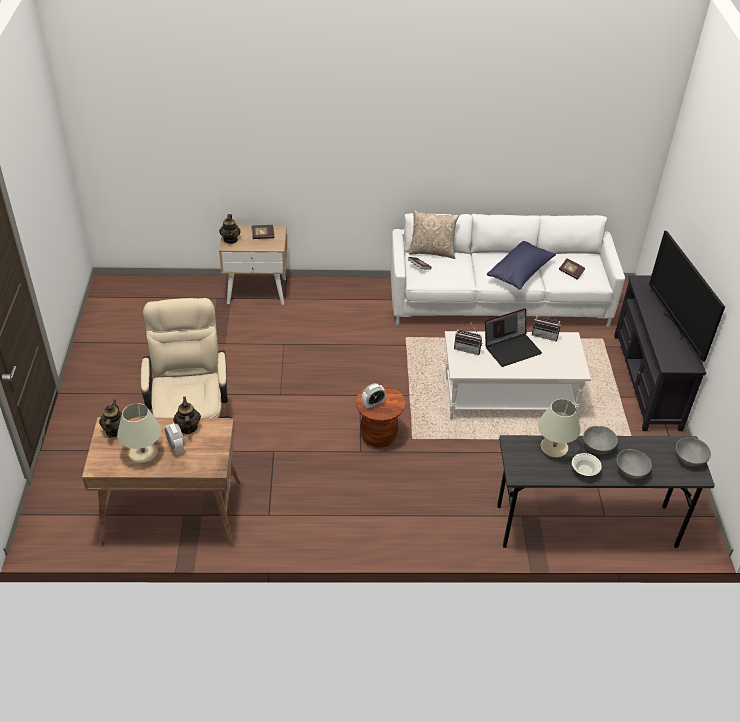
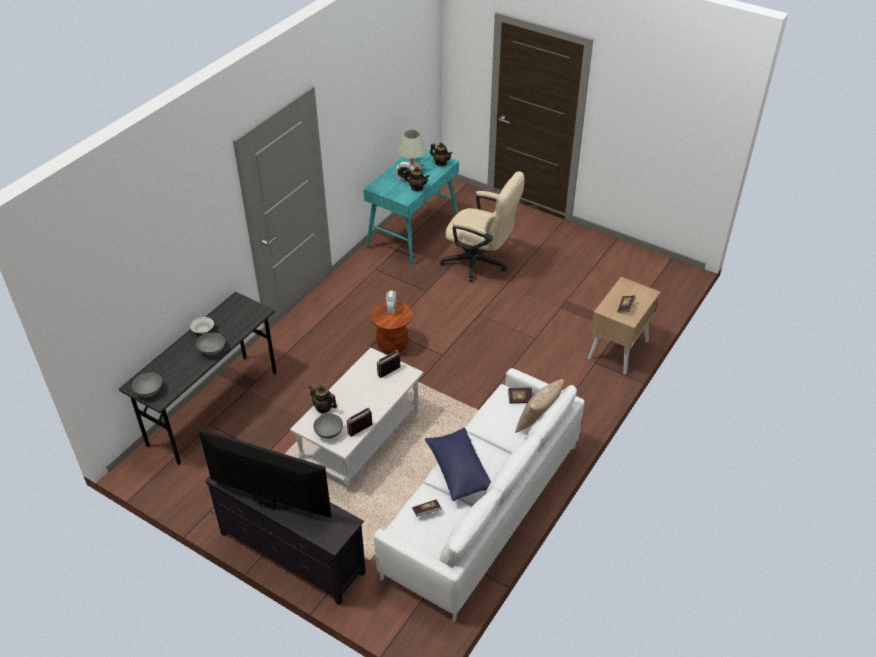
camera: 125 degrees right, 0 degrees up
(172, 515) = (413, 233): brown desk -> turquoise desk
(230, 239) = (632, 287): teapot -> teapot (323, 407)
(512, 348) = (366, 400): laptop -> none
(553, 448) = (236, 328): beige table lamp -> none
(631, 471) = (177, 354): grey bowl -> grey bowl (329, 432)

